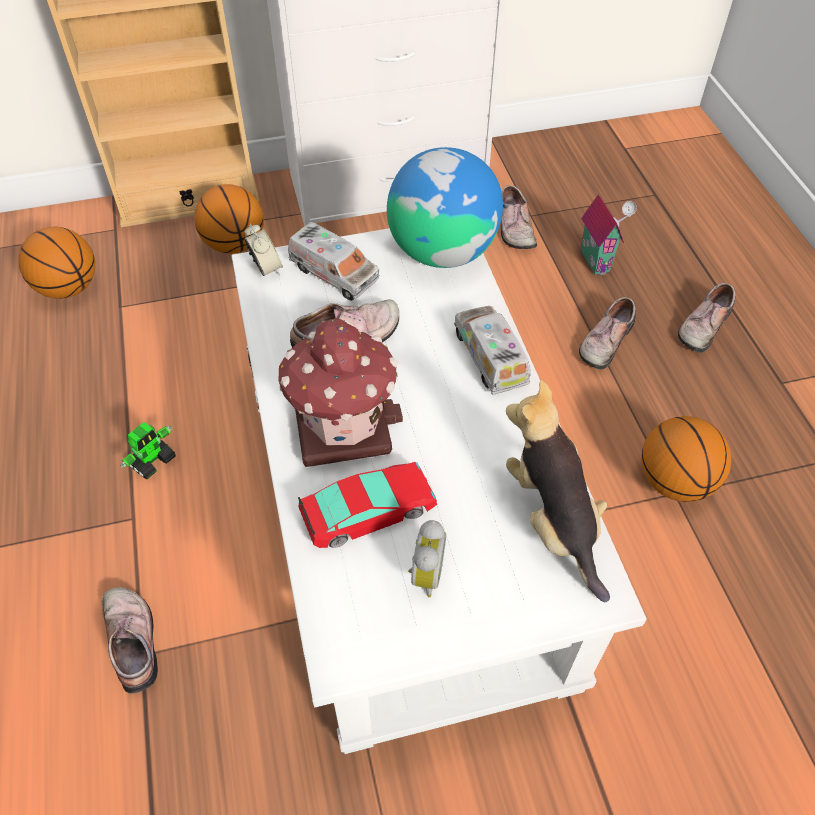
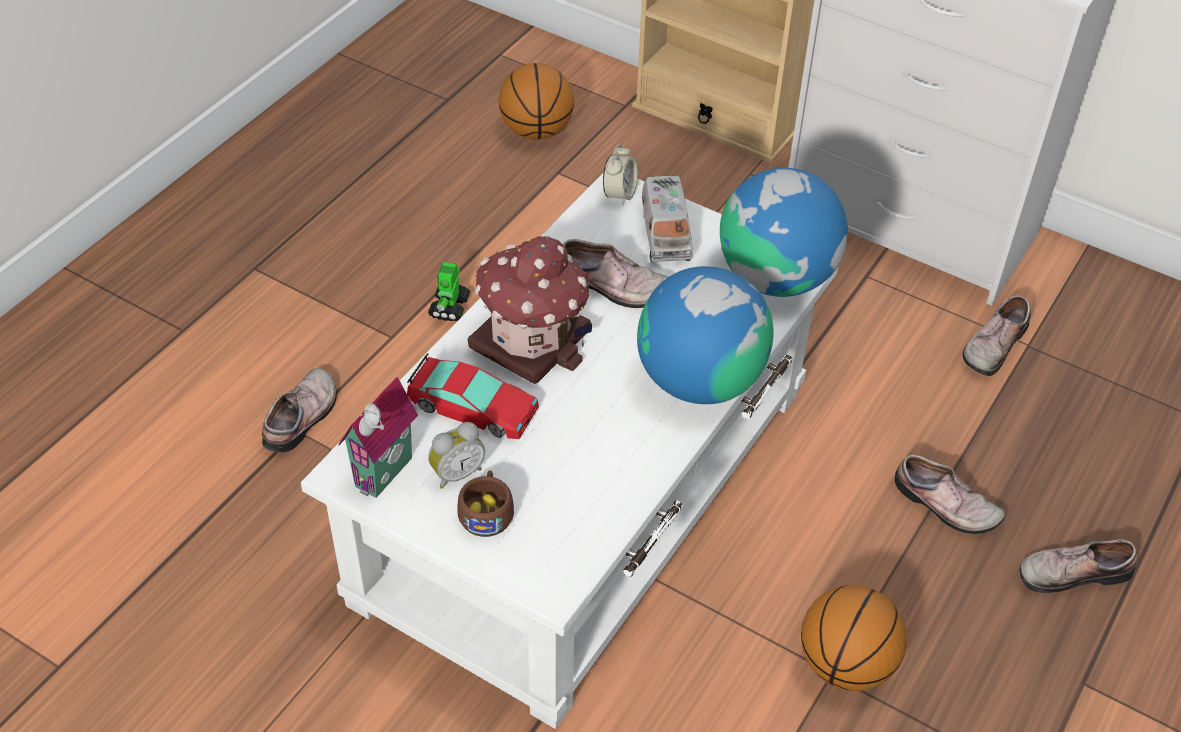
camera: 45 degrees right, 5 degrees down
(153, 461) = (449, 307): toy robot -> toy robot turned 105 degrees clockwise
(234, 244) = (708, 183): basketball -> none
(484, 582) = (486, 511): none -> brown cup
(490, 357) = (699, 380): toy truck -> globe
(553, 520) = (586, 517): plush toy -> none
(597, 261) = (1041, 435): toy house -> toy house (387, 474)
(604, 341) = (944, 506): shoe -> shoe turned 135 degrees counterclockwise

